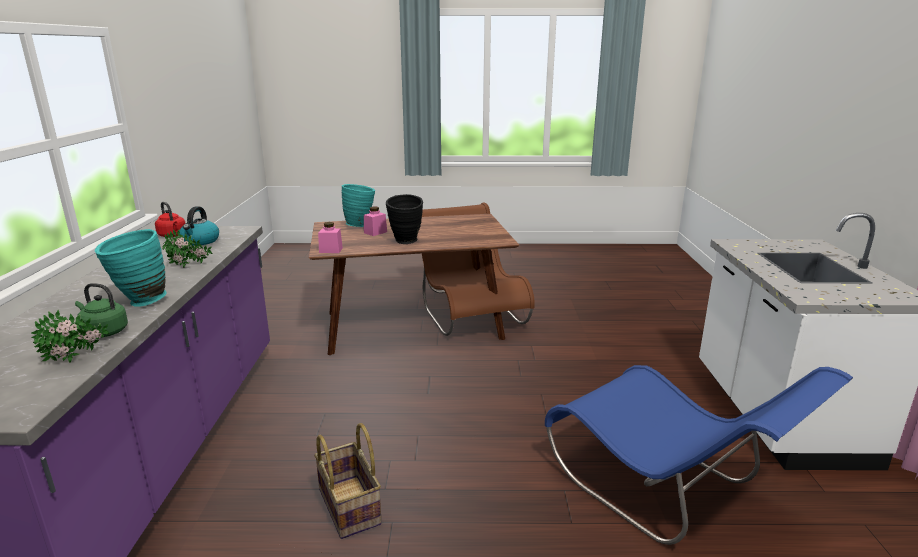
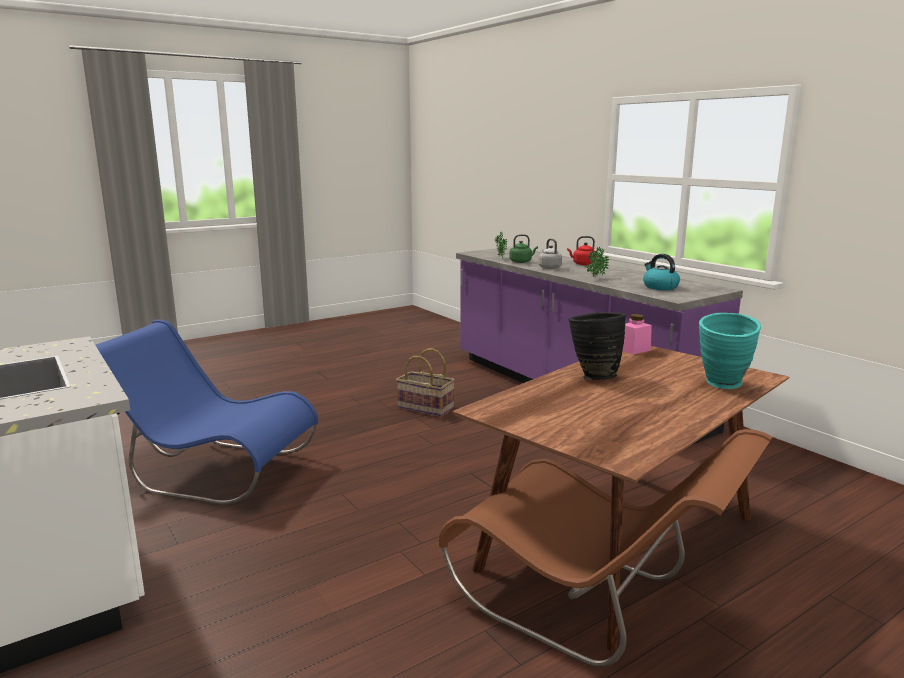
camera: 145 degrees right, 5 degrees down
(139, 302) = (549, 267): turquoise vase -> grey kettle
(173, 235) = (697, 286): red kettle -> red kettle (582, 264)
(375, 232) = (668, 380): pink jar -> none

